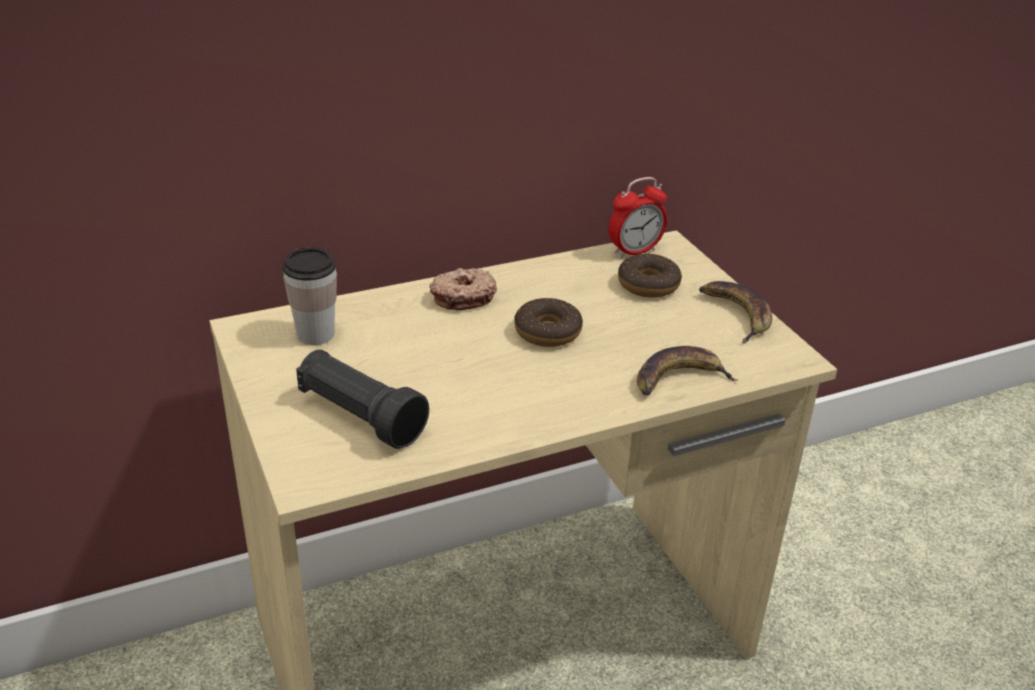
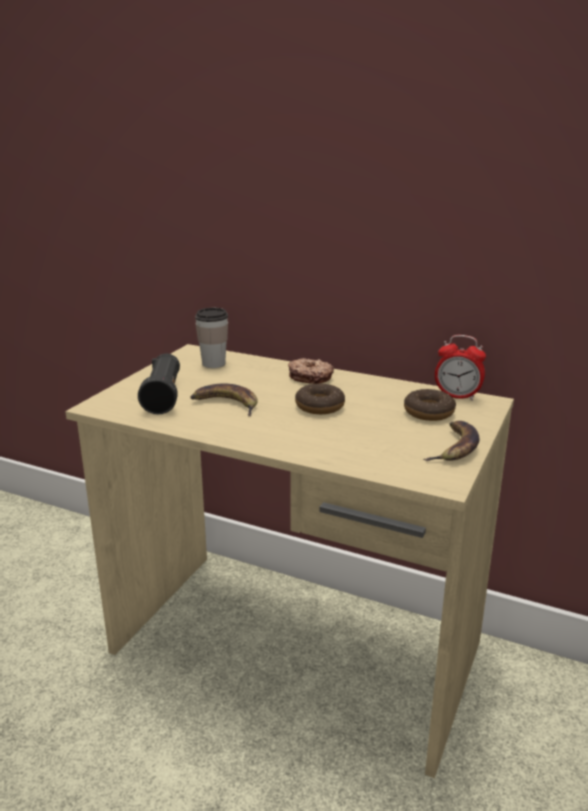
camera: 50 degrees right, 10 degrees down
(678, 379) = (343, 455): banana -> banana (226, 404)

